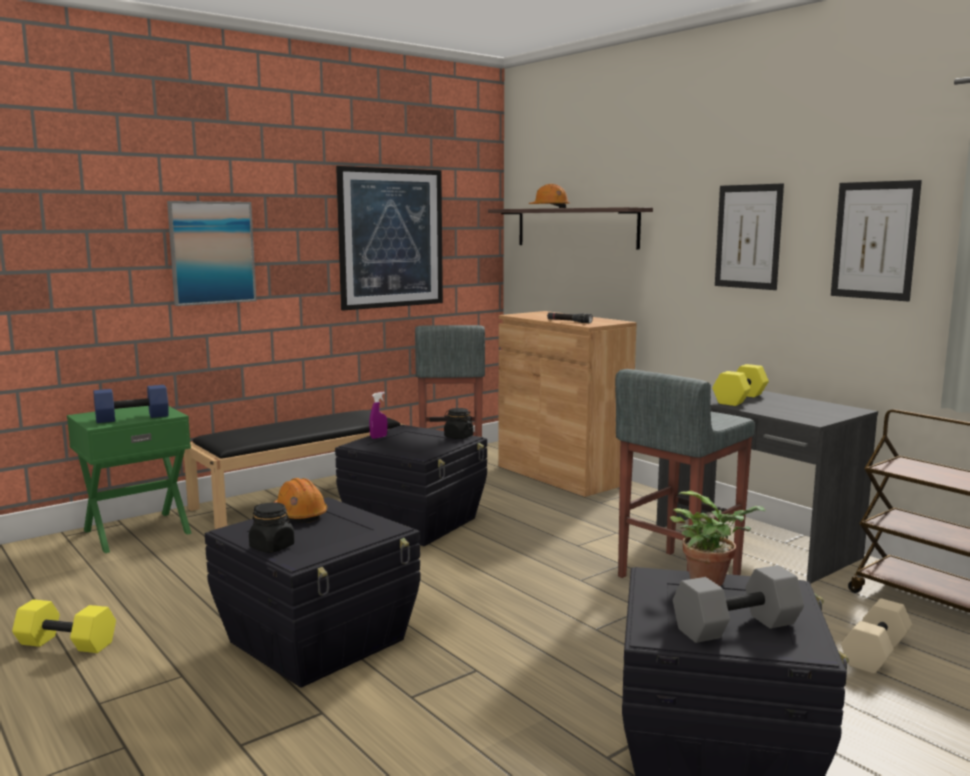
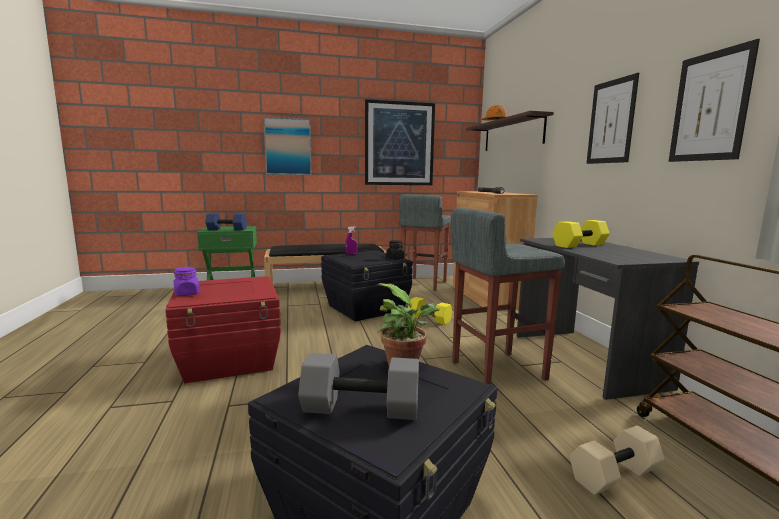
camera: 25 degrees right, 0 degrees up
(68, 643) = (128, 334): yellow dumbbell -> yellow dumbbell (430, 319)
(272, 547) = (187, 294): black jar -> purple jar
(299, 514) = (235, 281): orange hard hat -> none
(319, 640) = (230, 359): black storage box -> red storage box

